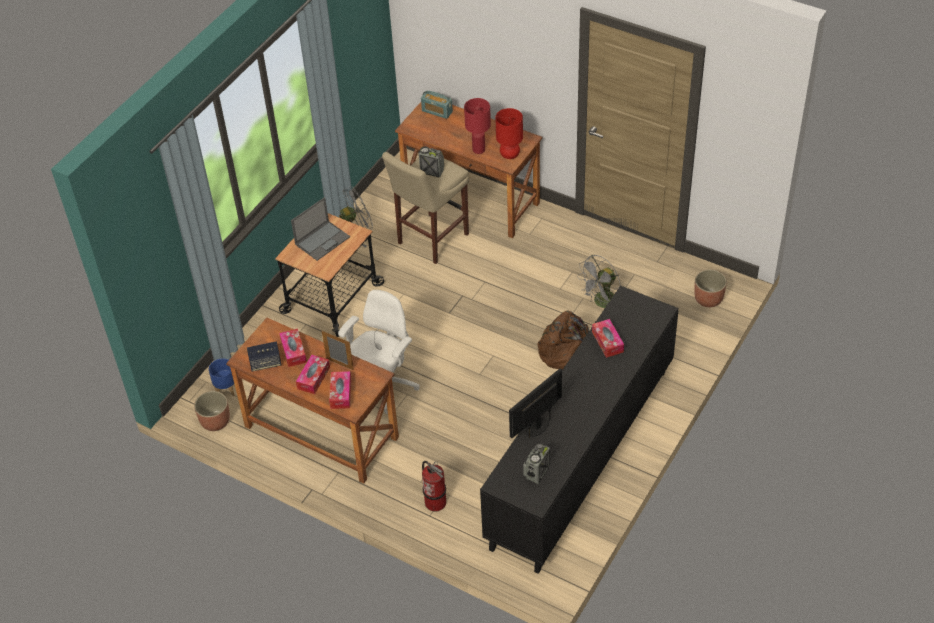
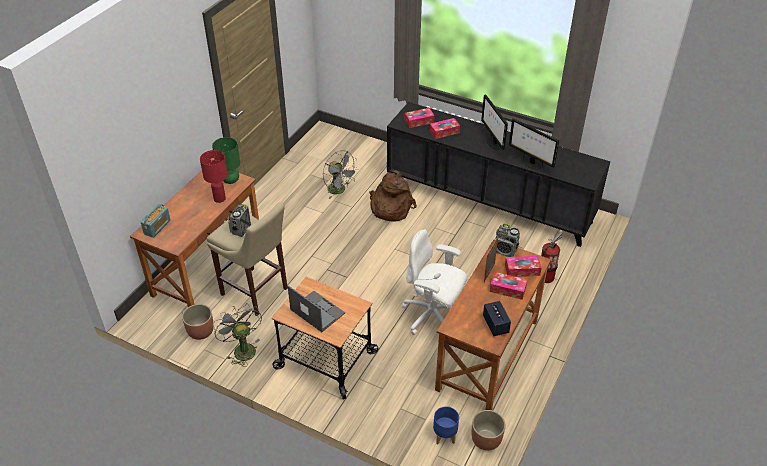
camera: 95 degrees left, 5 degrees down
(293, 351) = (478, 306): tissue box -> tissue box (419, 121)
(509, 154) = (230, 180): red table lamp -> green table lamp
(536, 472) = (572, 164): radio -> radio (505, 251)
(583, 391) = (493, 143): none -> monitor
(708, 299) = (337, 140): planter -> planter (201, 331)

